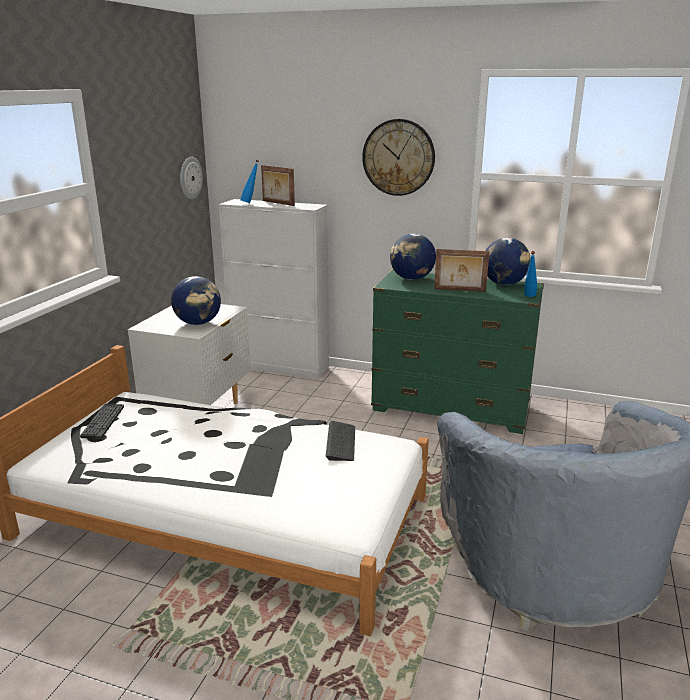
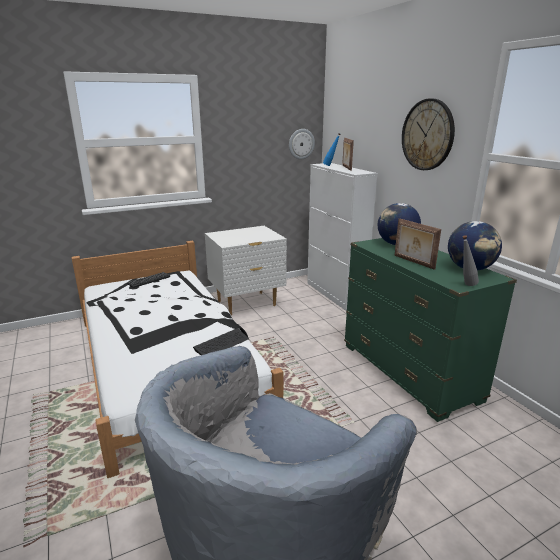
camera: 45 degrees right, 0 degrees up
(198, 323) = (240, 239): globe -> none
(529, 297) = (465, 285): blue bottle -> grey bottle

